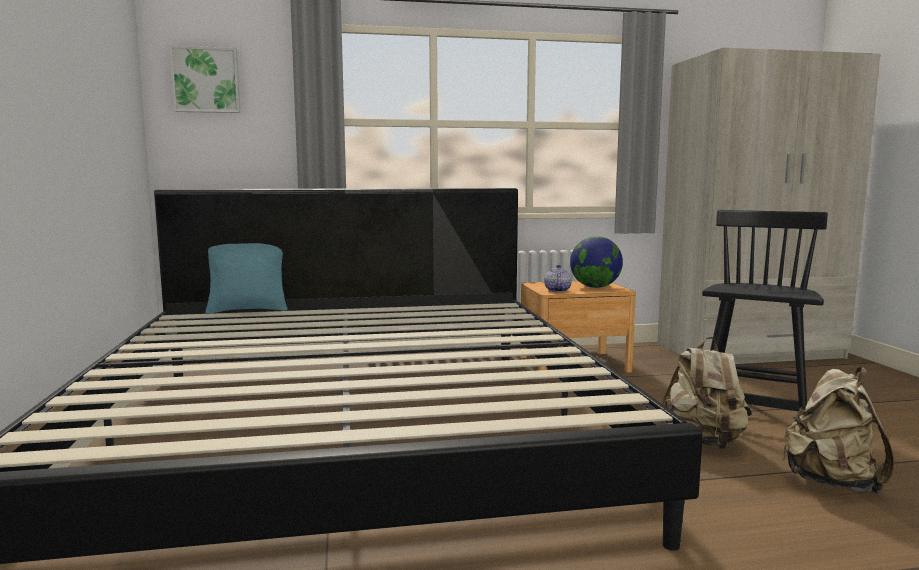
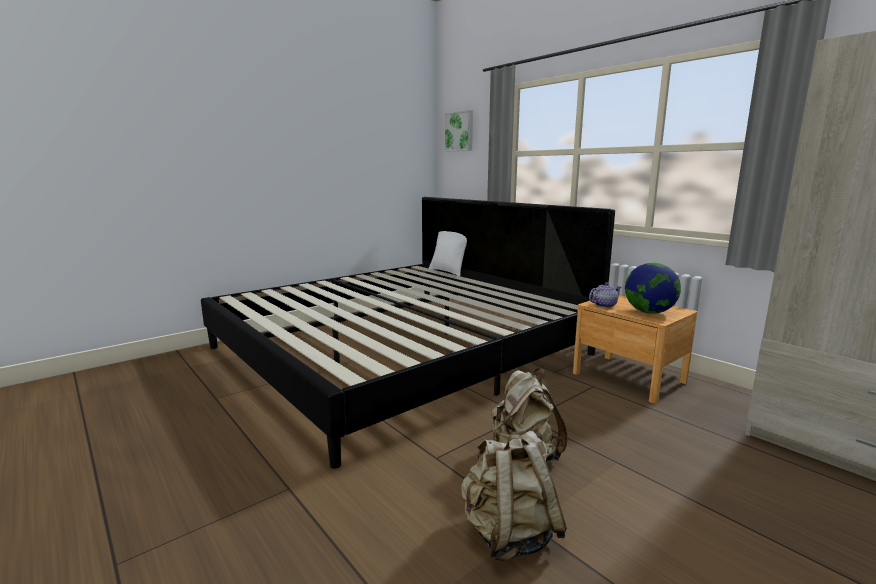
camera: 60 degrees right, 5 degrees up
(248, 310) = (448, 272): turquoise pillow -> white pillow
(754, 410) = (651, 478): black chair -> none

